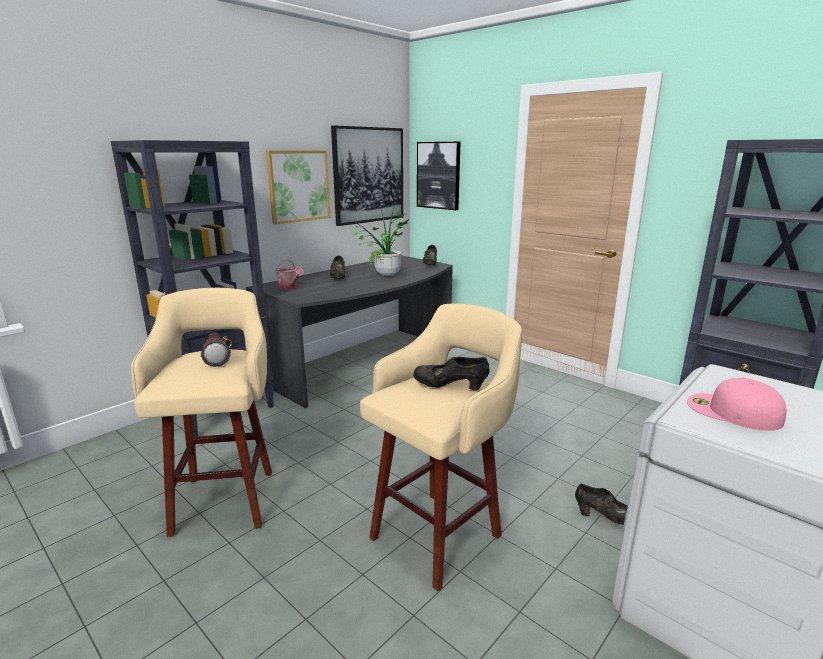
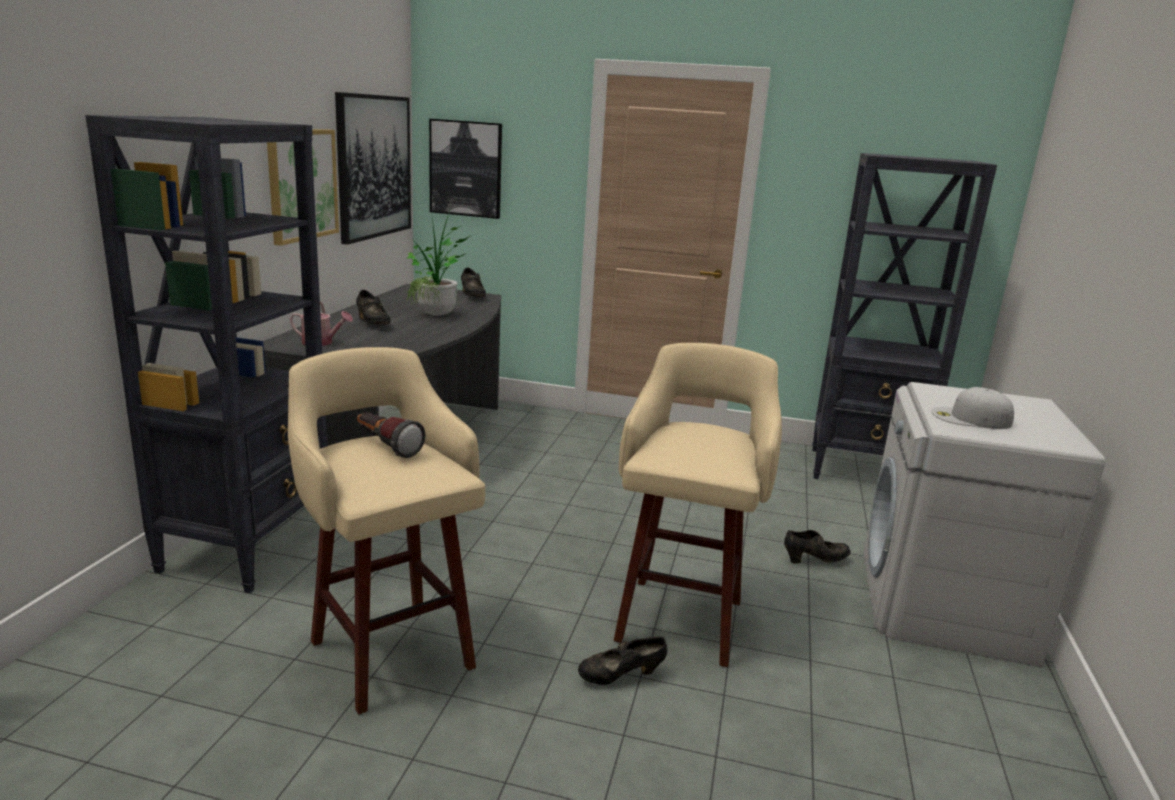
camera: 30 degrees left, 0 degrees up
(450, 387) = (707, 438): black shoe -> black shoe (621, 677)
(732, 411) = (970, 418): pink cap -> white cap

